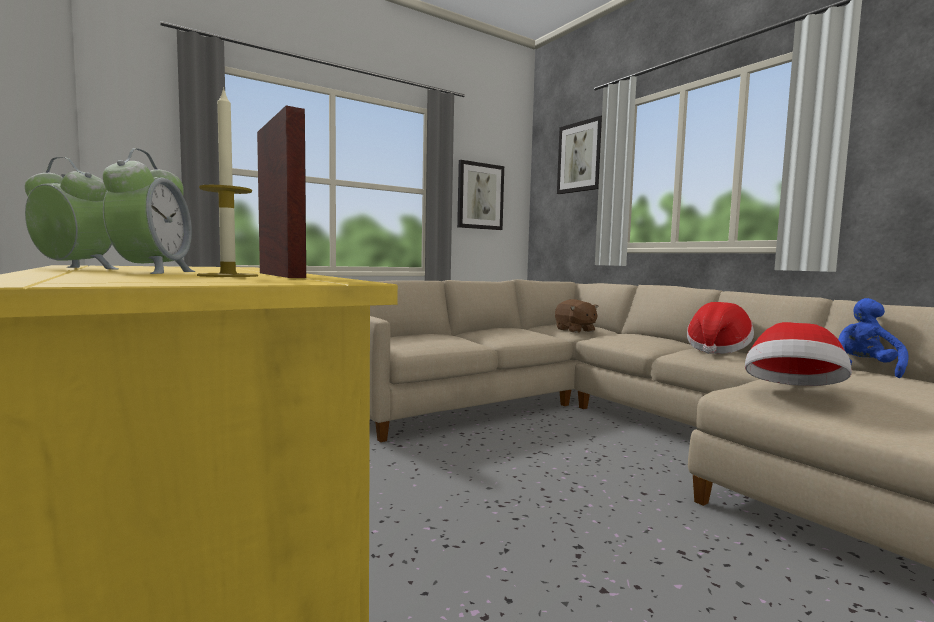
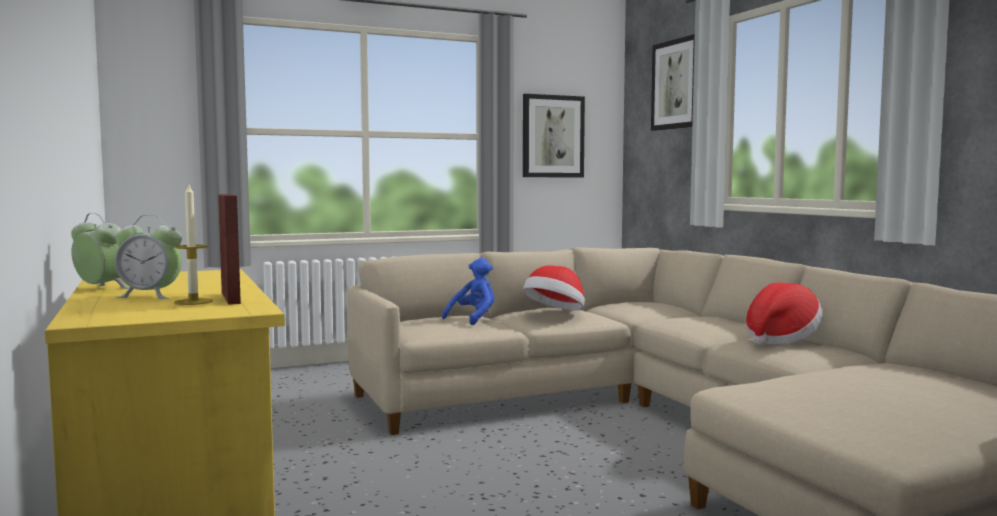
camera: 10 degrees right, 0 degrees up
(153, 272) = (150, 296): alarm clock -> alarm clock turned 90 degrees clockwise
(575, 330) = (641, 311): brown plush toy -> none
(792, 392) = (782, 390): hat -> hat (555, 313)
(861, 369) = (919, 366): blue plush toy -> blue plush toy (474, 319)

